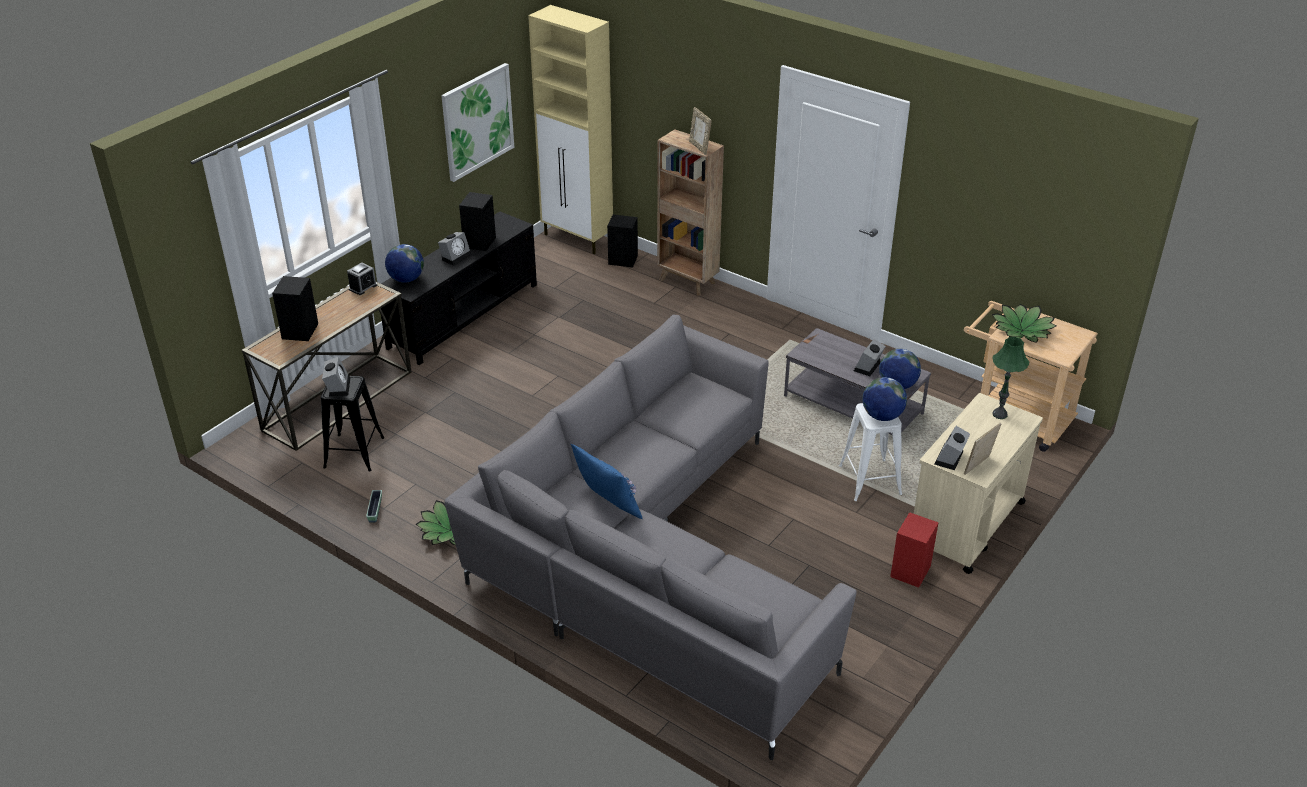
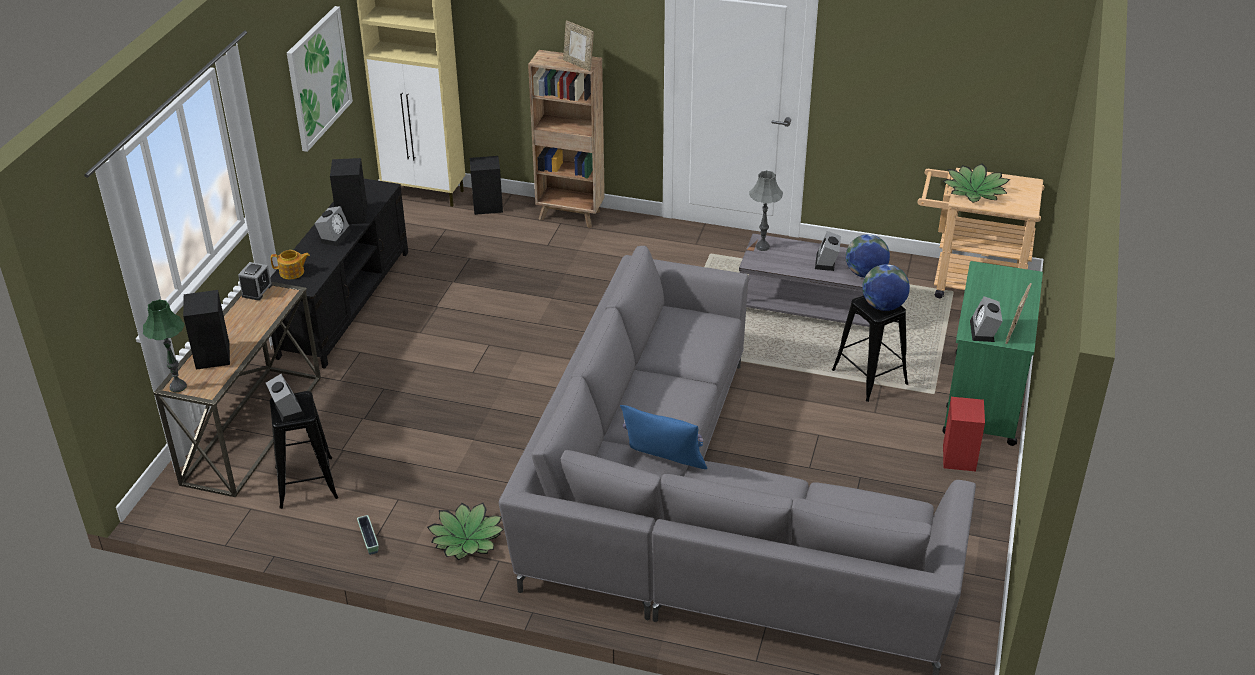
camera: 20 degrees left, 0 degrees up
(406, 279) = (292, 272): globe -> teapot
(818, 341) = (762, 247): none -> grey table lamp
(870, 480) = (869, 377): white stool -> black stool
(966, 525) = (984, 398): beige cart -> green cart
(1000, 414) = (1002, 278): green table lamp -> green table lamp (178, 387)

